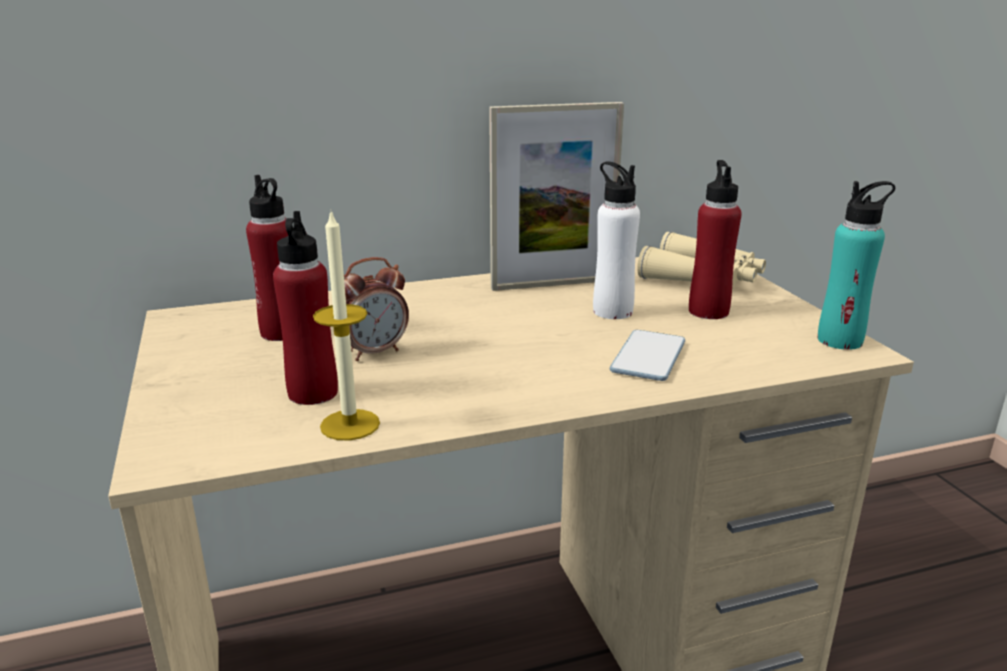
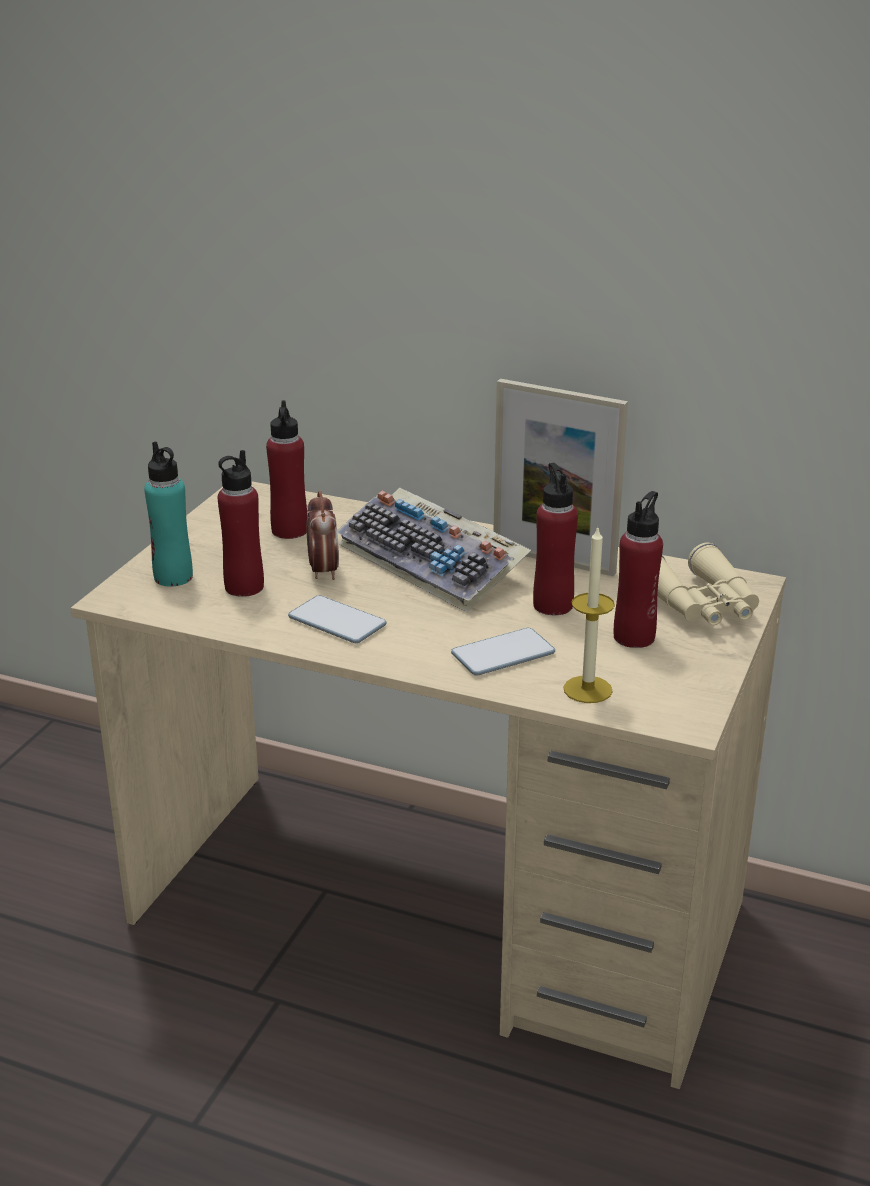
camera: 40 degrees right, 5 degrees up
(350, 425) = (234, 618): candle -> candle (587, 689)
(374, 352) = (323, 571): alarm clock -> alarm clock turned 105 degrees counterclockwise
(463, 387) = (337, 621): none -> phone
(465, 315) = (434, 564): none -> keyboard
(612, 311) = (553, 605): white bottle -> red bottle
(840, 340) = (690, 707): turquoise bottle -> turquoise bottle (173, 577)

